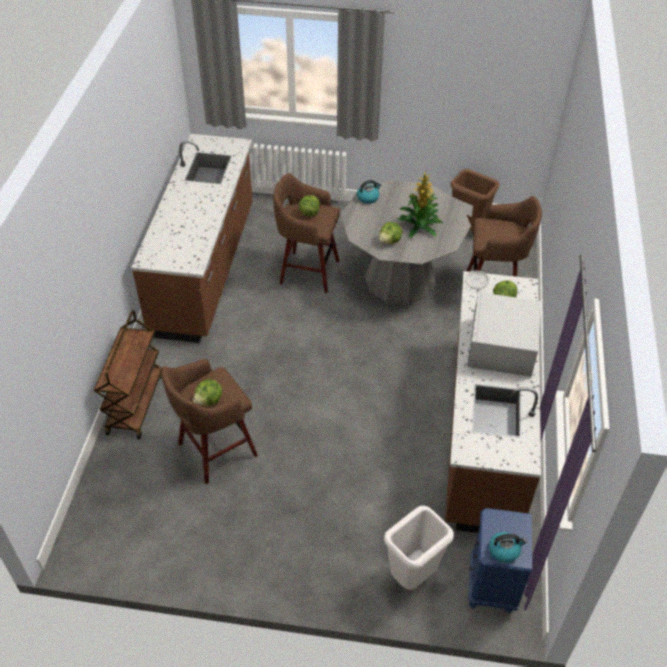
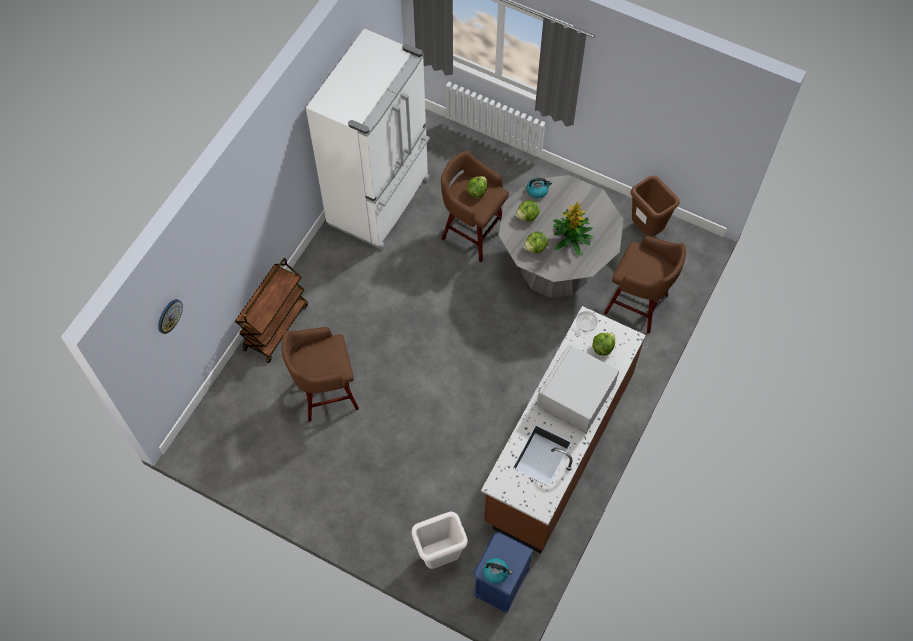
camera: 20 degrees right, 15 degrees up
(24, 360) = (169, 316): none -> wall clock
(205, 268) = (381, 201): brown counter -> white fridge
(209, 401) = (318, 366): lettuce -> lettuce (527, 216)

